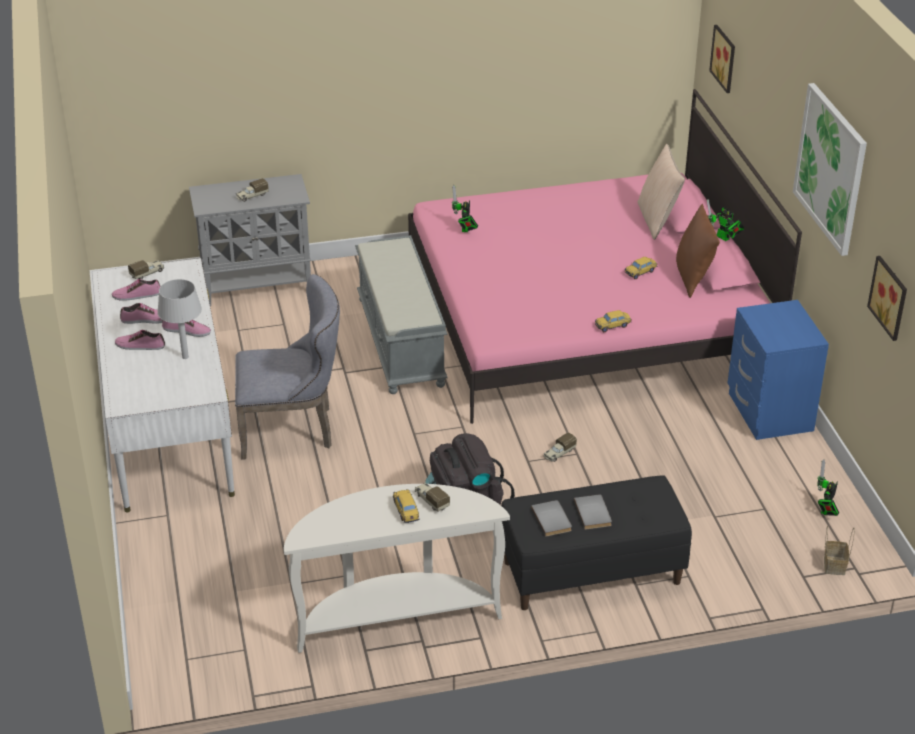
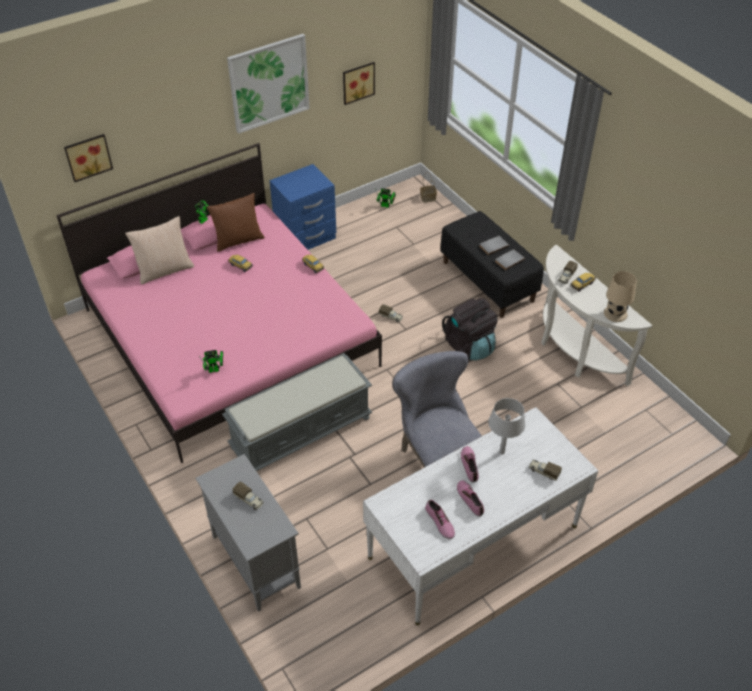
camera: 110 degrees left, 10 degrees up
(140, 345) = (504, 488): shoe -> none
(147, 273) = (404, 529): toy truck -> toy truck (543, 472)
(328, 522) = (615, 314): none -> beige table lamp

